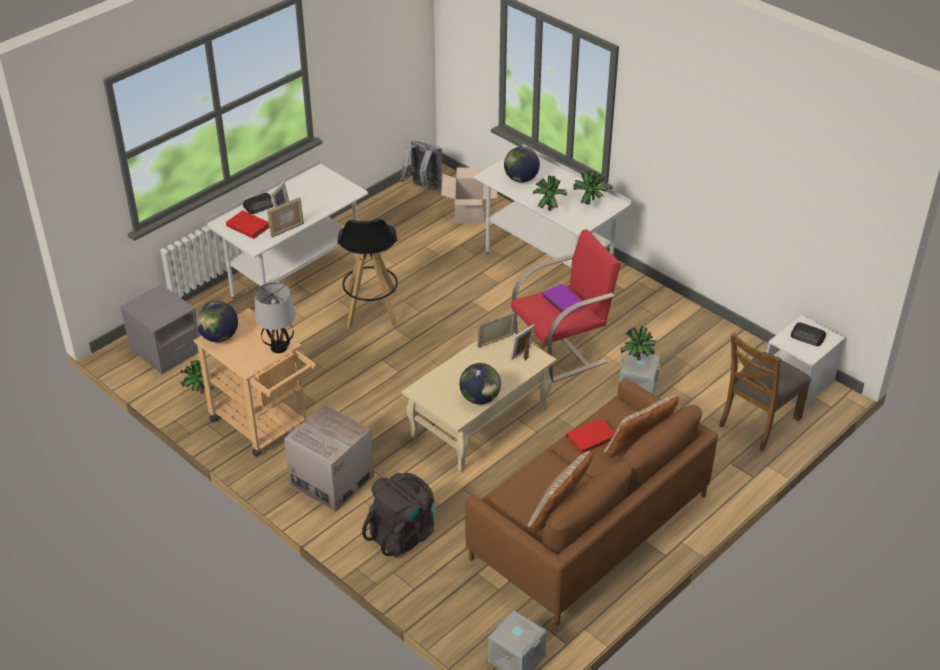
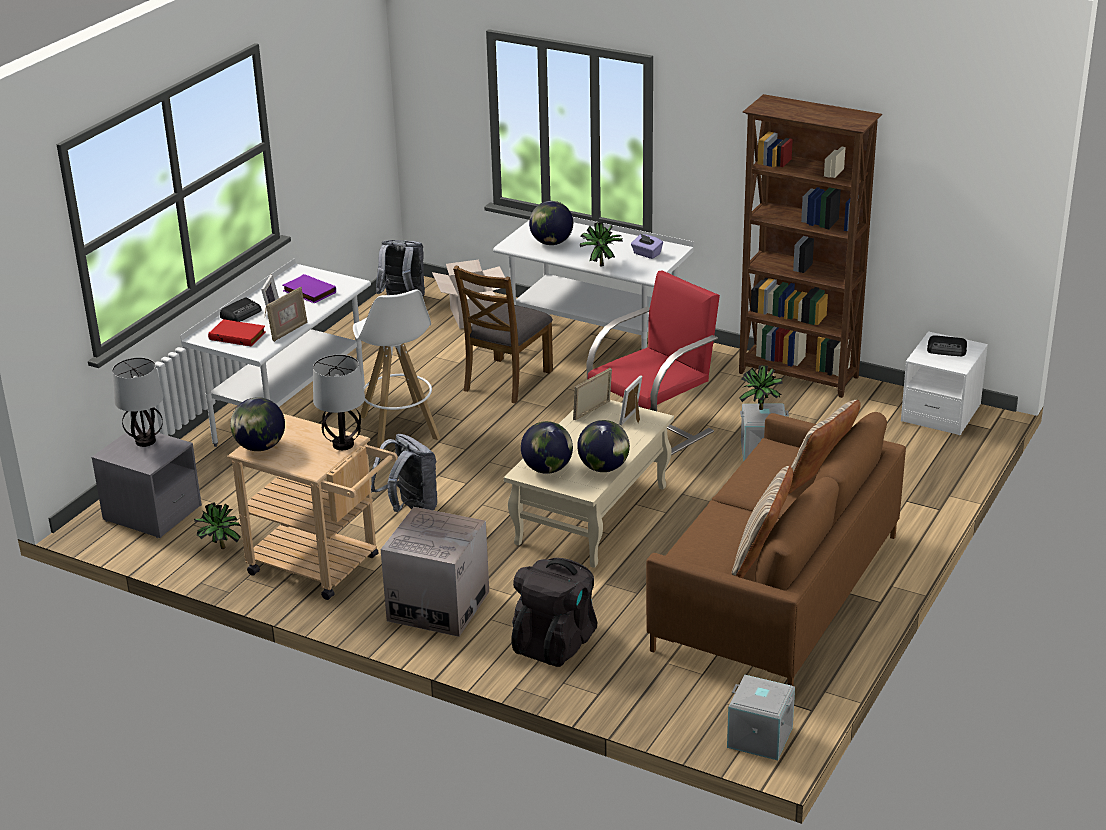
camera: 15 degrees left, 10 degrees down
(163, 300) = (146, 441): none -> table lamp
(348, 386) = (410, 509): none -> grey backpack
(371, 309) = (399, 428): black stool -> white stool
(437, 390) = (547, 469): none -> globe
(562, 302) = (650, 362): purple book -> purple book (308, 292)
(590, 205) = (646, 254): potted plant -> purple tissue box
(591, 439) = (759, 480): red book -> none
(698, 322) = (799, 376): none -> brown bookcase
(758, 421) = (917, 456): brown chair -> brown chair (506, 380)

